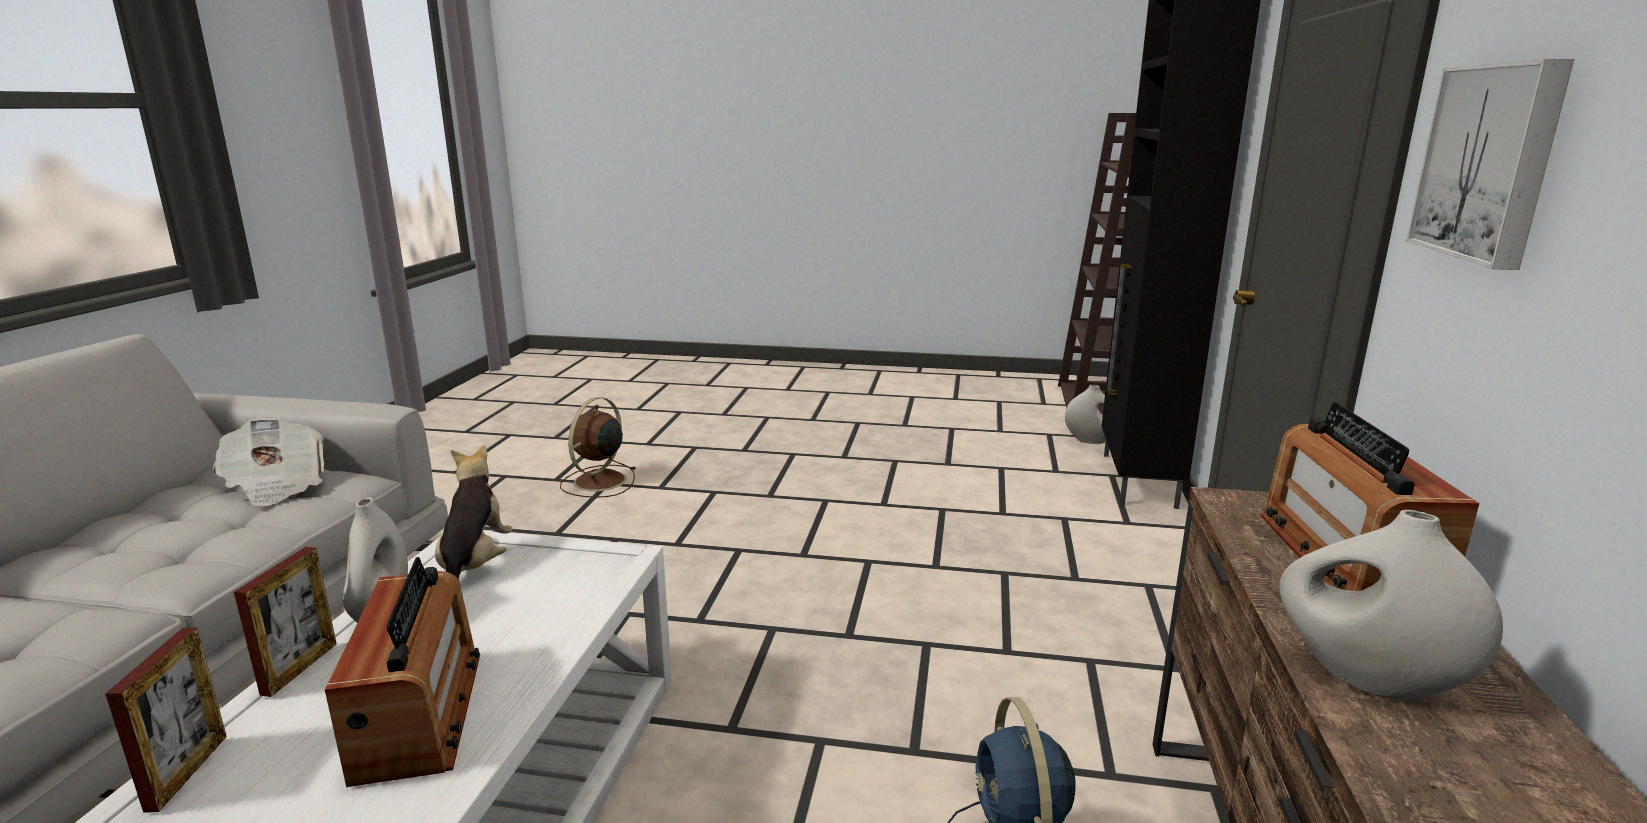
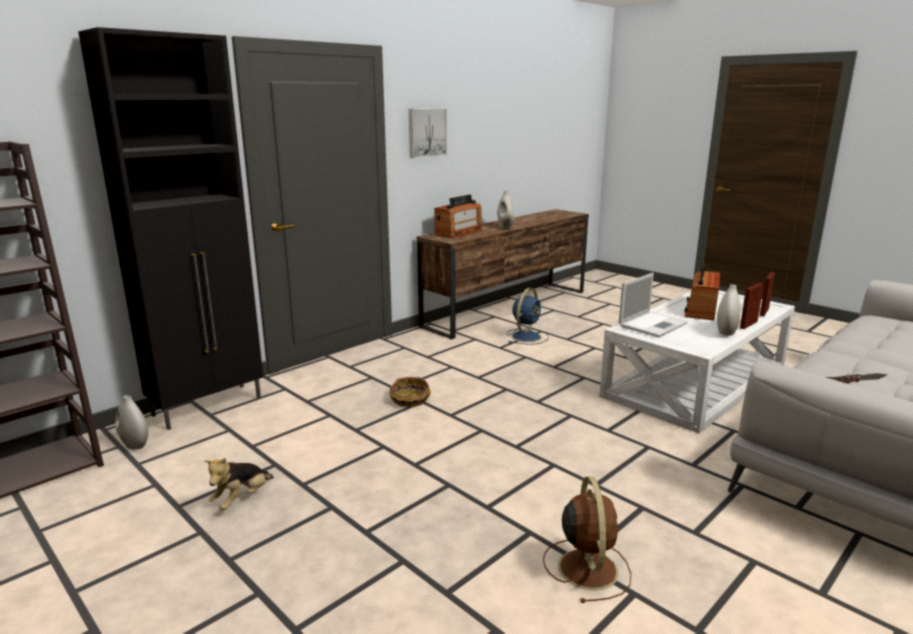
camera: 145 degrees left, 0 degrees up
(475, 565) = (691, 341): plush toy -> plush toy (242, 499)
(562, 589) = (653, 324): none -> laptop
(598, 482) = (587, 567): brown fan -> brown fan turned 60 degrees counterclockwise
(954, 562) = (409, 400): none -> basket

